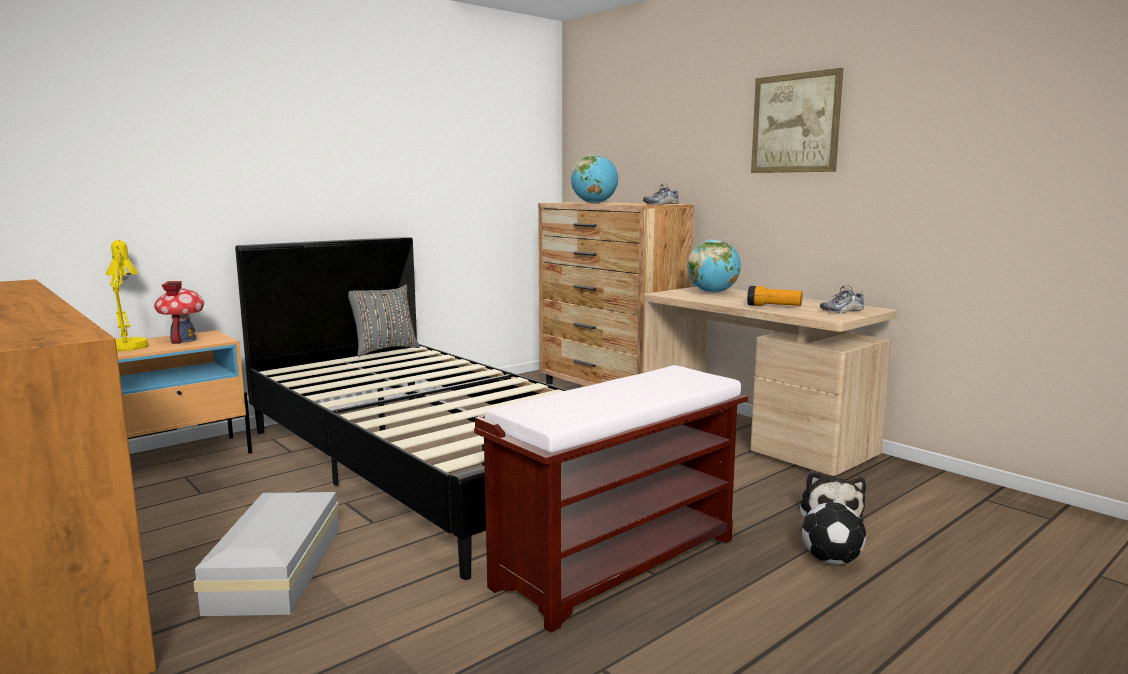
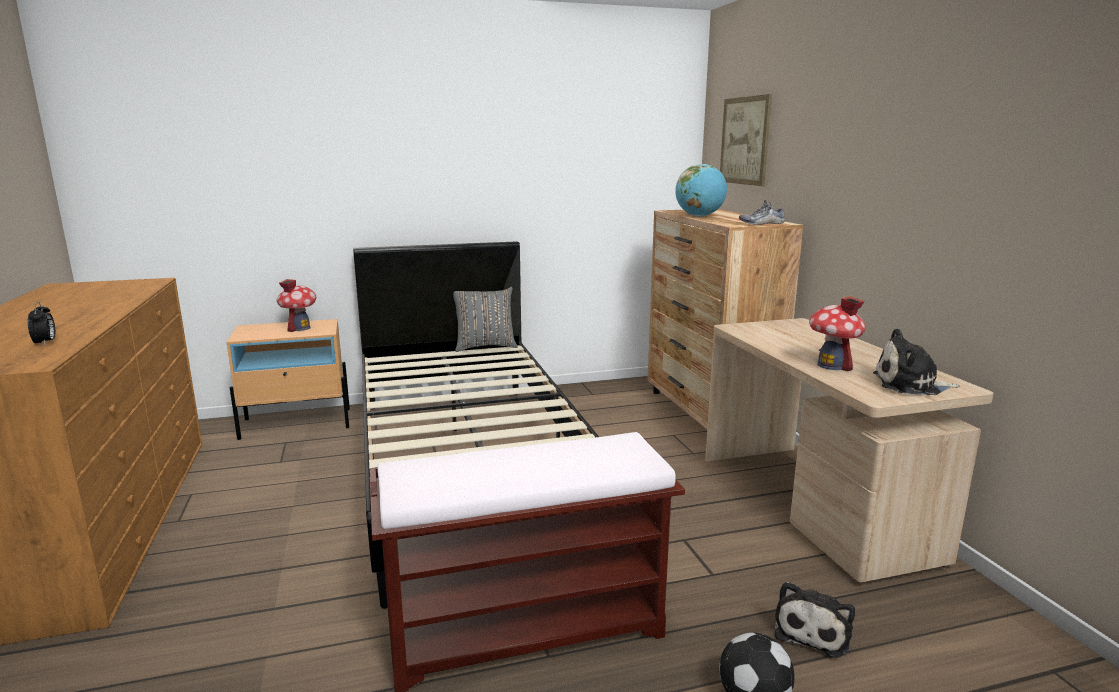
camera: 25 degrees right, 5 degrees up
(32, 324) = (45, 343): none -> alarm clock
(128, 345) = (258, 329): yellow table lamp -> none
(280, 567) = (265, 551): white storage box -> none
(713, 292) = (794, 331): globe -> none
(774, 306) = (832, 365): flashlight -> toy house
(795, 123) = (910, 138): picture -> picture (745, 141)
(842, 311) = (910, 385): shoe -> plush toy

